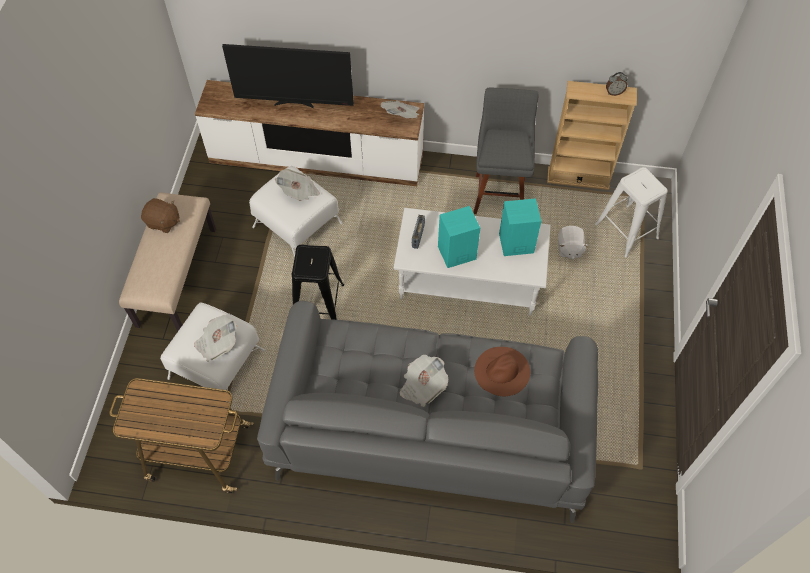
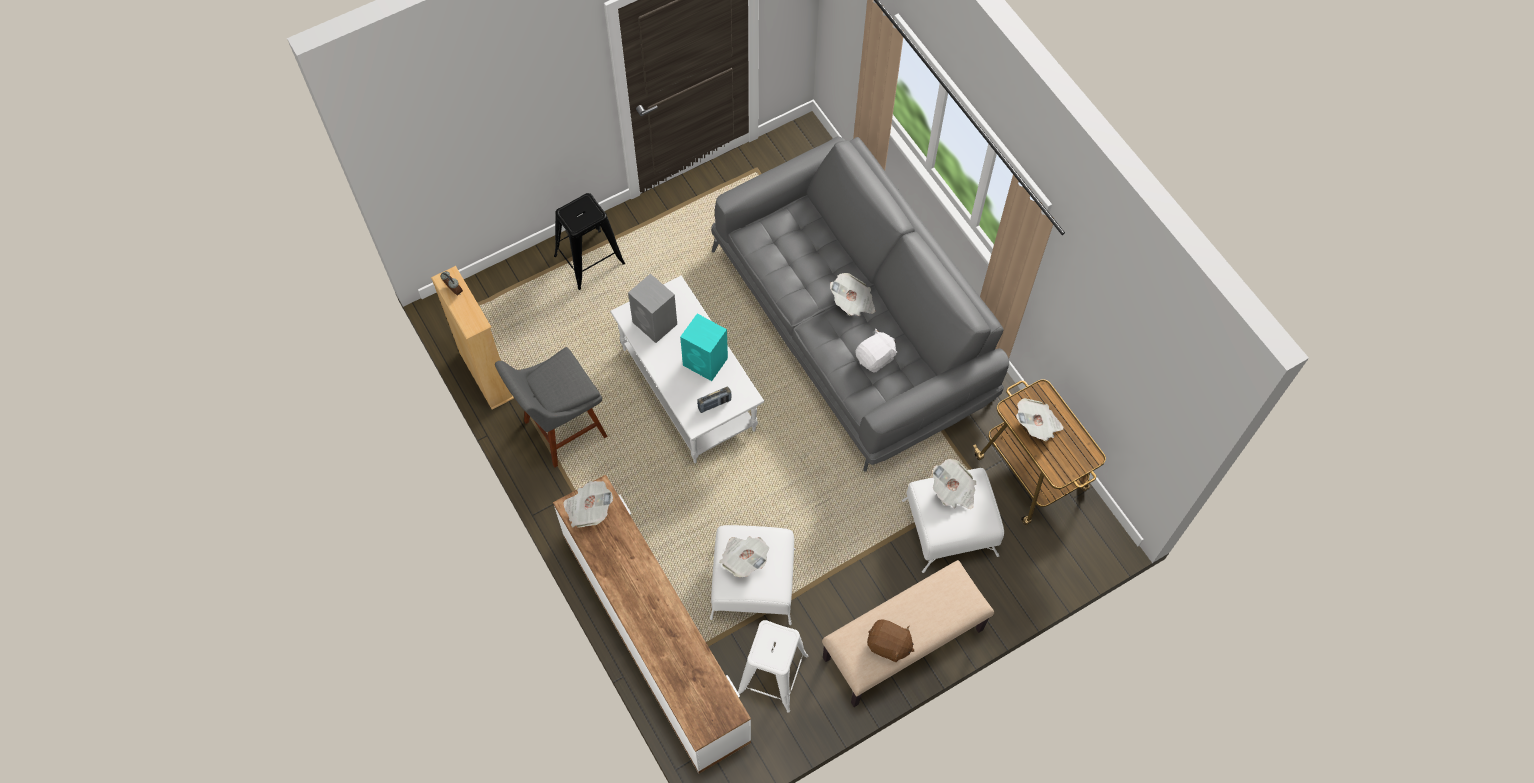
camera: 130 degrees left, 5 degrees up
(163, 222) = (888, 645): brown plush toy -> brown plush toy turned 135 degrees clockwise
(188, 408) = (1037, 425): none -> newspaper
(295, 103) = (654, 626): television -> none
(318, 304) = (820, 494): black stool -> black stool (589, 260)
(502, 371) = (789, 257): brown hat -> none
(515, 243) = (655, 324): turquoise speaker -> grey speaker
(569, 248) = (582, 333): white plush toy -> white plush toy (875, 358)
(626, 231) = (523, 299): white stool -> white stool (772, 674)

